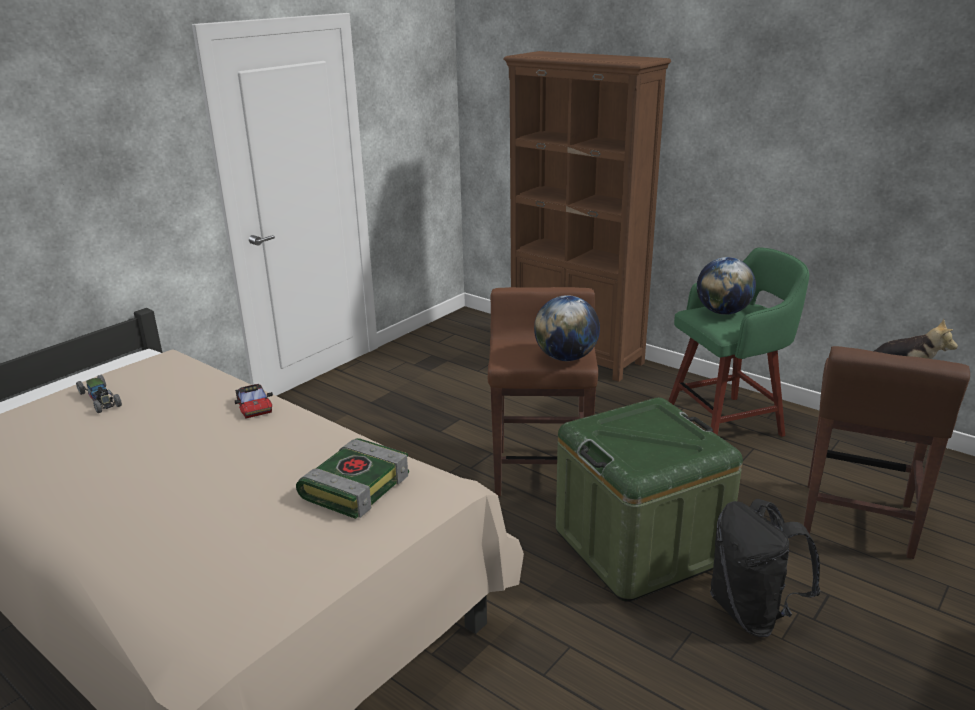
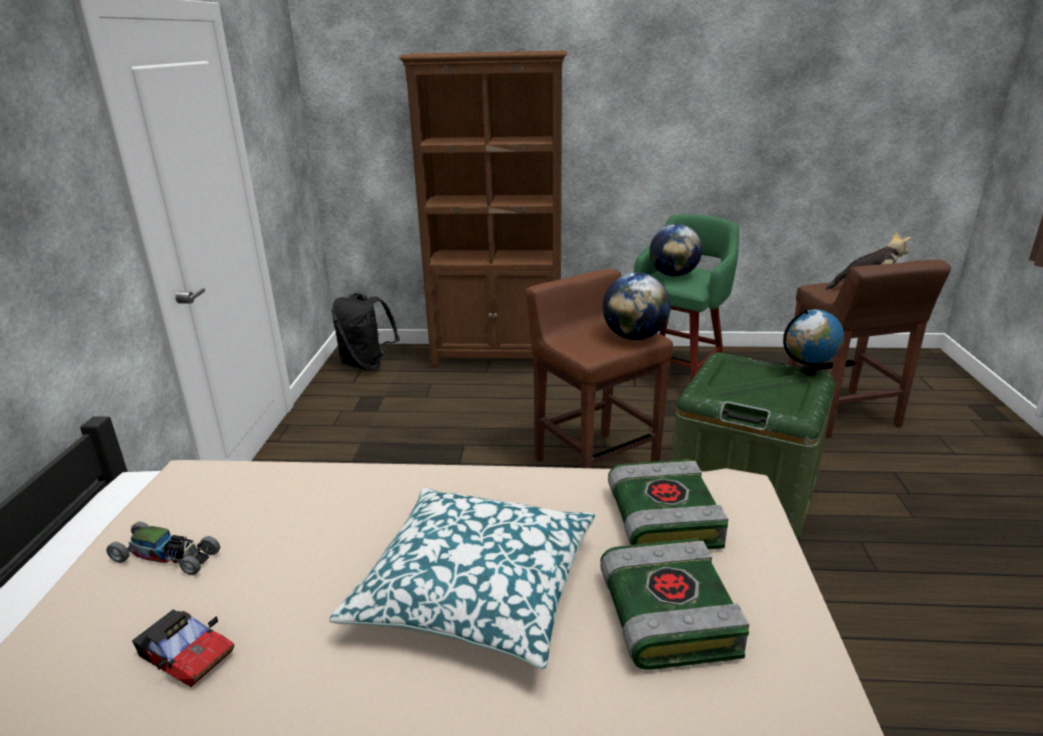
camera: 35 degrees left, 0 degrees up
(198, 476) = (475, 588): none -> pillow
(254, 406) = (407, 483): toy car -> toy car (186, 655)
(264, 535) = (665, 613): none -> book
(714, 441) = (808, 372): none -> globe
(752, 612) = (874, 507): black backpack -> black backpack (367, 365)

